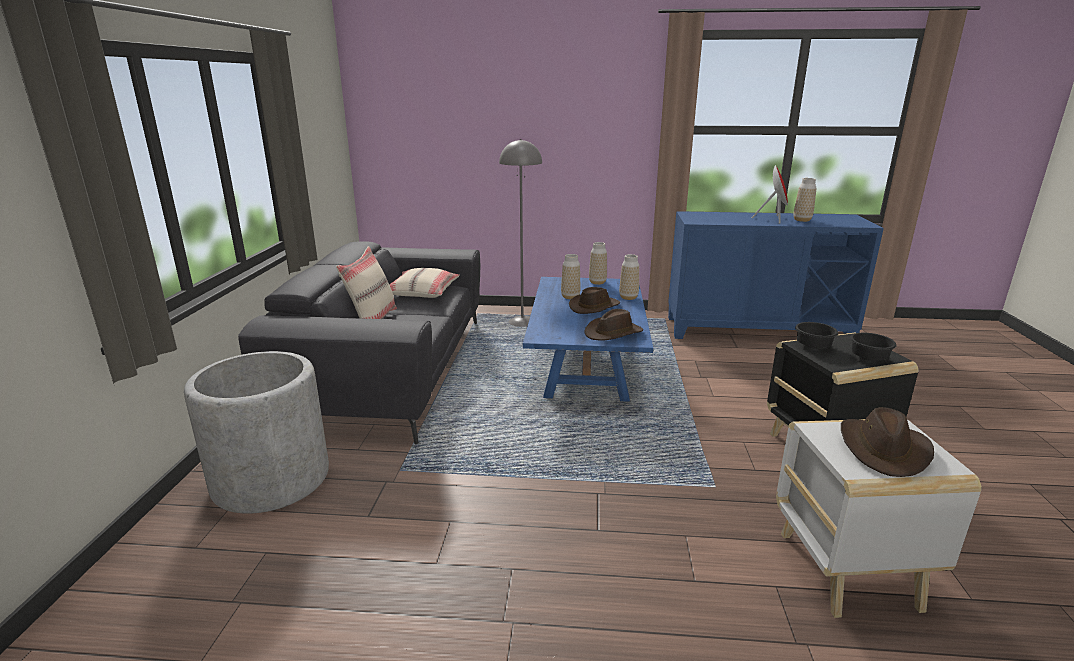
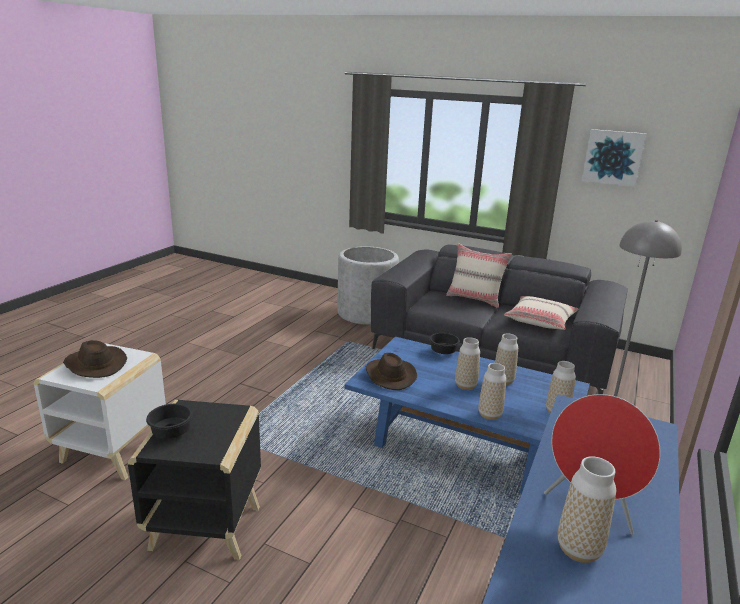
camera: 110 degrees right, 0 degrees up
(305, 120) = (613, 157): none -> picture
(594, 307) = (465, 386): brown hat -> vase
(812, 346) = (224, 416): black bowl -> black bowl (442, 351)

